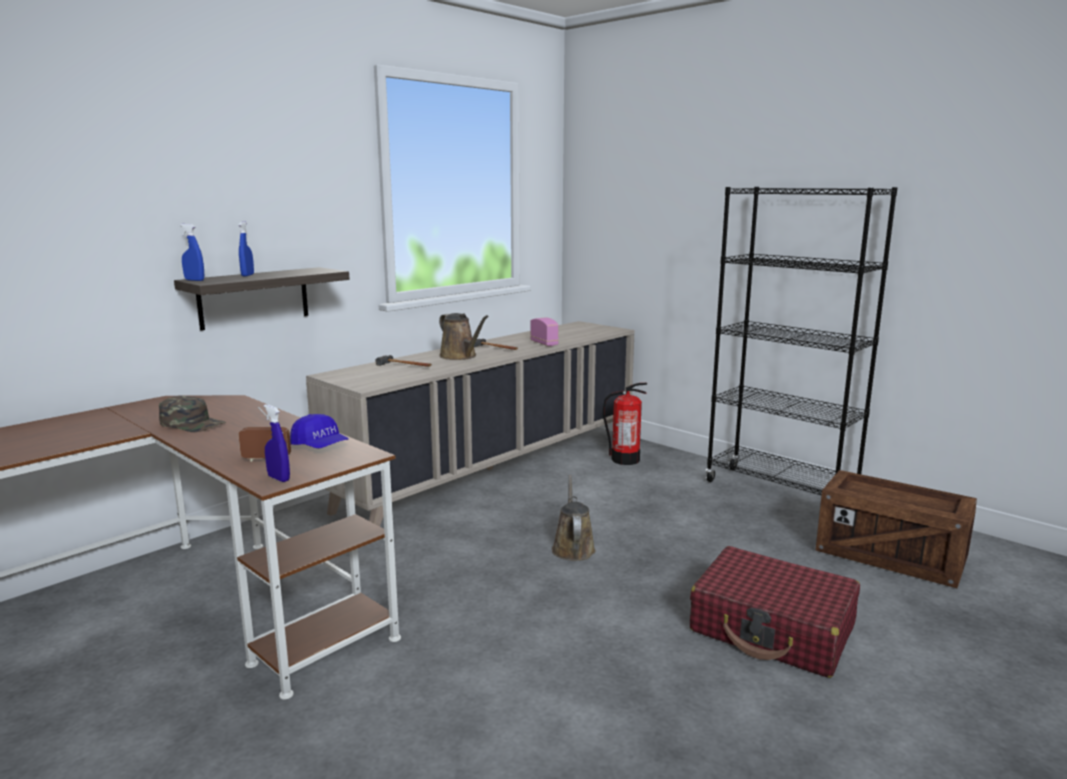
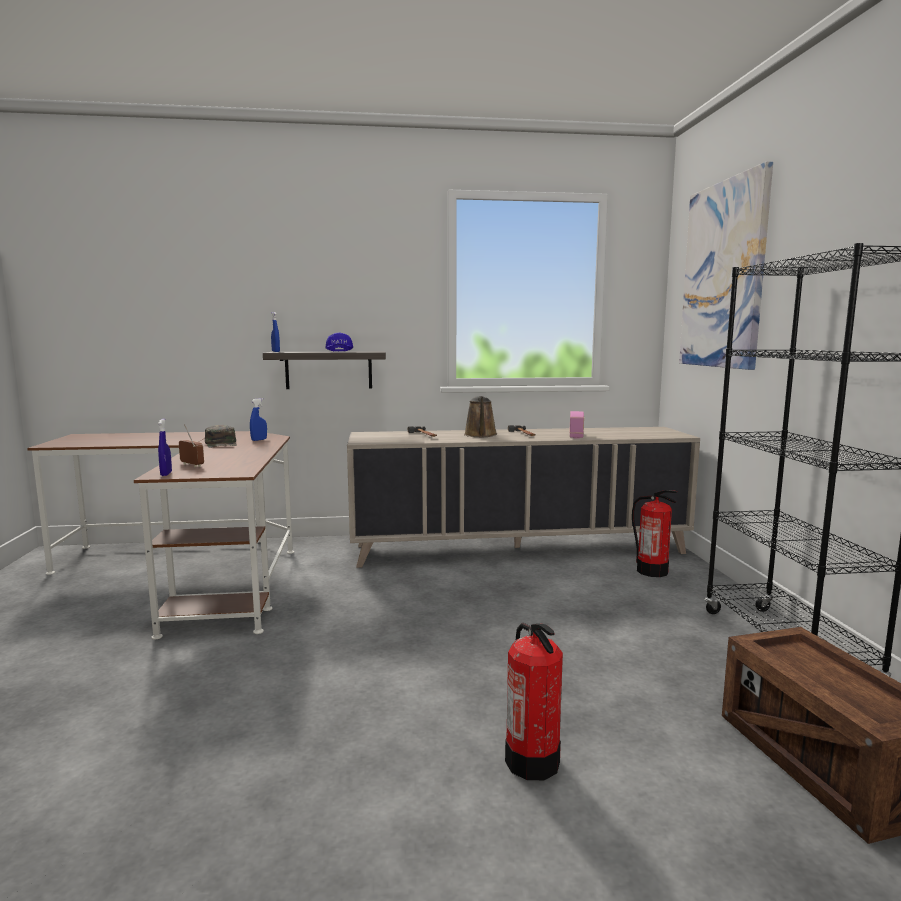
camera: 40 degrees right, 5 degrees down
(247, 275) = (316, 351): blue spray bottle -> blue spray bottle (259, 440)
(320, 447) = (234, 465): blue cap -> blue cap (339, 351)
(573, 548) = (476, 622): brown watering can -> none
(650, 180) = (723, 275): none -> picture
(772, 629) = (532, 761): red suitcase -> fire extinguisher

